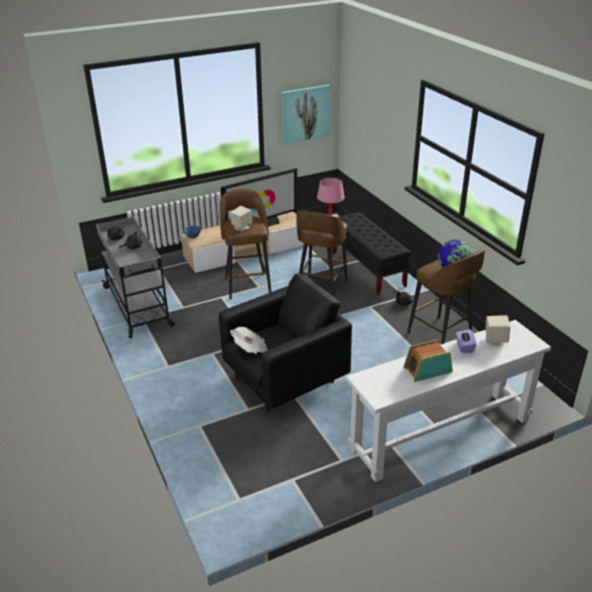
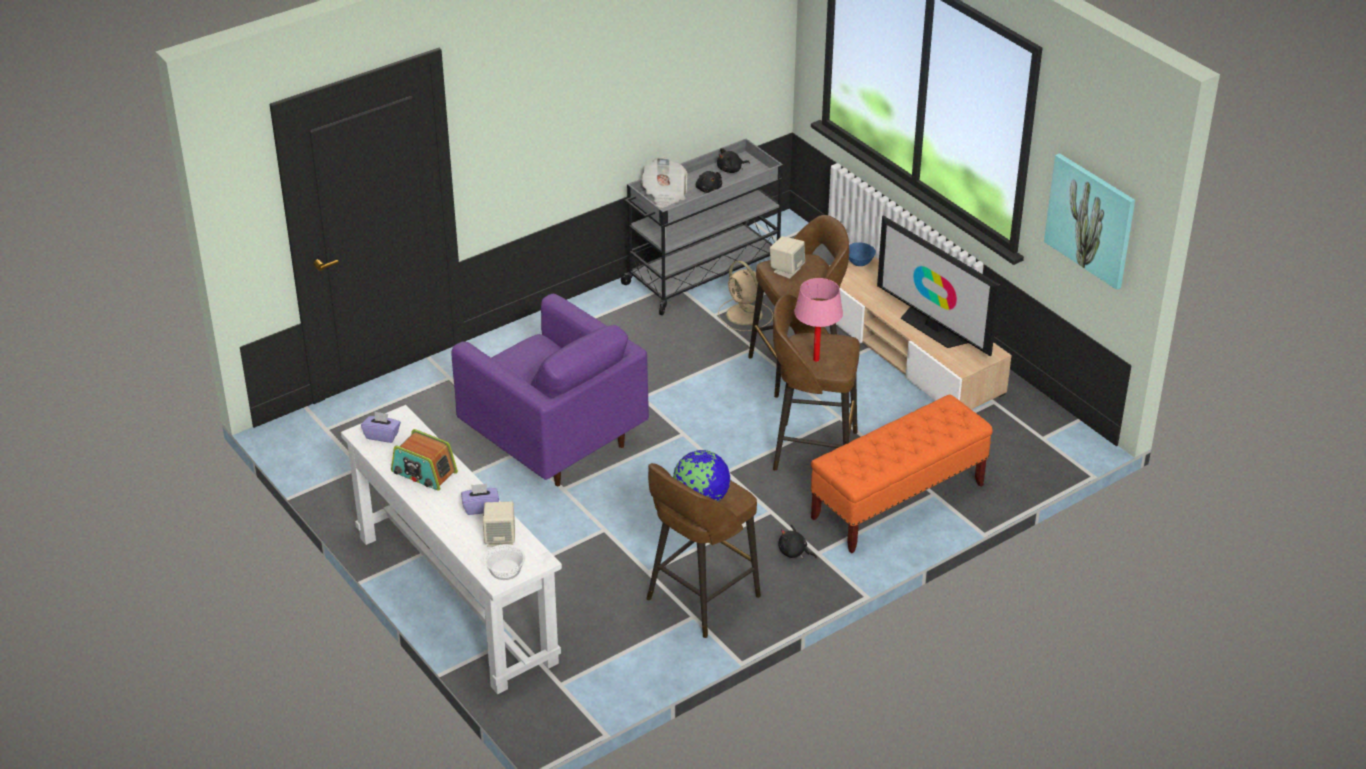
camera: 80 degrees right, 5 degrees up
(189, 296) = (745, 315): none -> beige fan
(251, 349) = (518, 351): newspaper -> newspaper (664, 194)
(285, 381) = (552, 439): black armchair -> purple armchair
(368, 269) = (897, 502): black bench -> orange bench
(382, 388) = (382, 435): none -> purple tissue box
(427, 370) = (424, 473): radio -> radio turned 150 degrees clockwise
(525, 340) = (505, 570): none -> bowl

